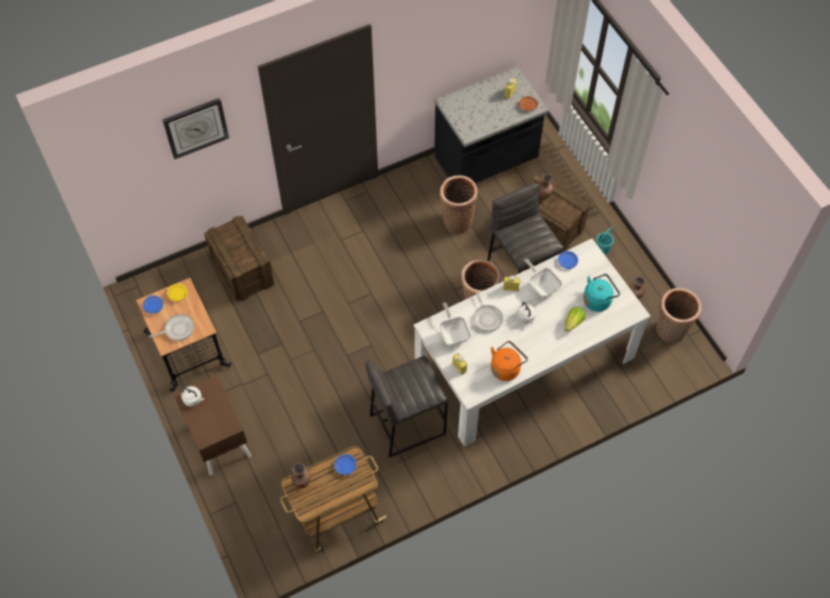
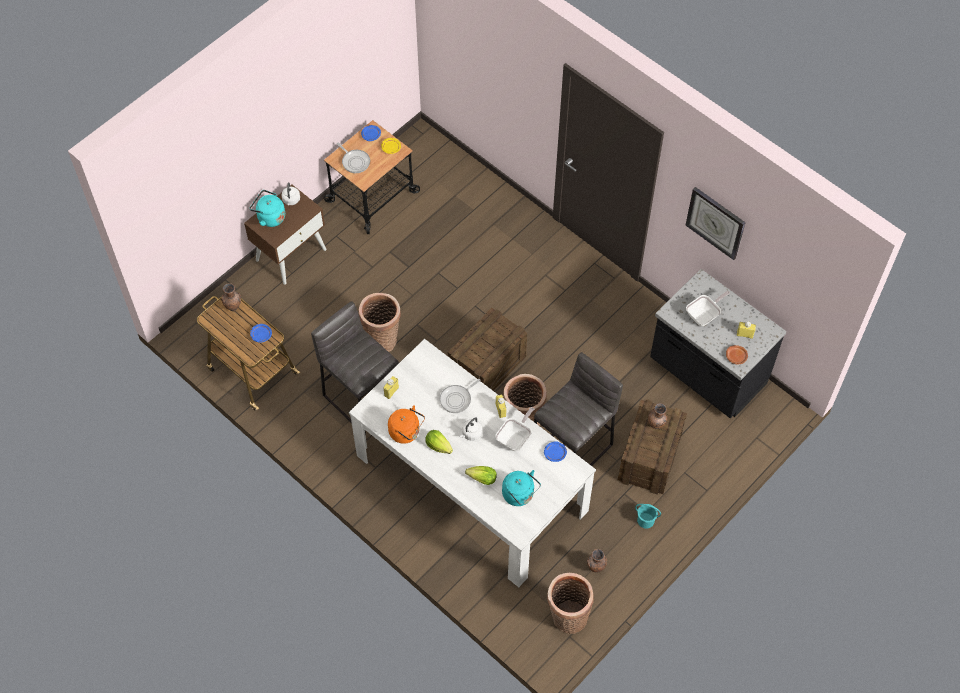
camera: 70 degrees right, 0 degrees up
(196, 127) = (505, 58): wall clock -> wall clock (715, 222)
(204, 424) = (269, 217): none -> turquoise kettle
(242, 270) = (474, 206): crate -> crate (487, 366)
(453, 333) = (427, 375): frying pan -> frying pan (704, 315)
(457, 220) = (617, 369): basket -> basket (382, 339)
(529, 346) = (438, 445): none -> lettuce

